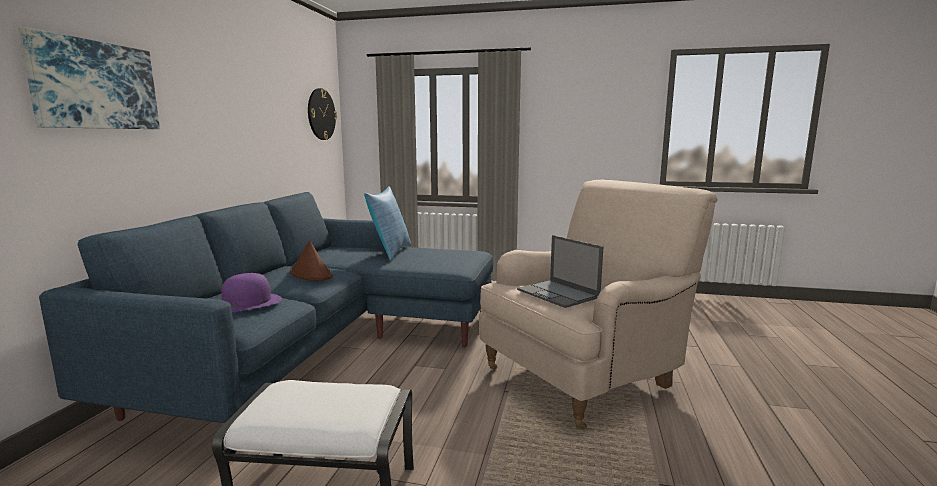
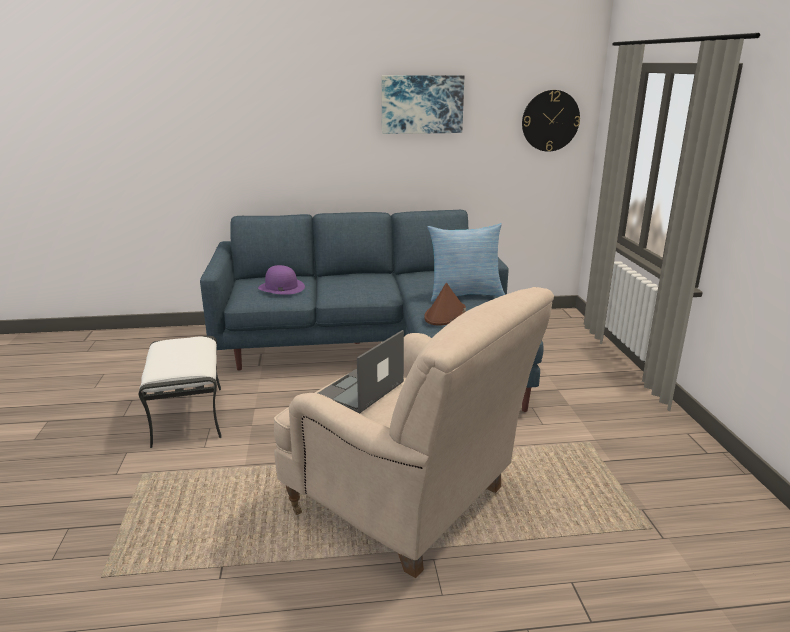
camera: 70 degrees right, 10 degrees up
(95, 85) = (270, 117): picture -> picture (422, 104)
(311, 274) = (363, 285): brown hat -> brown hat (445, 314)

